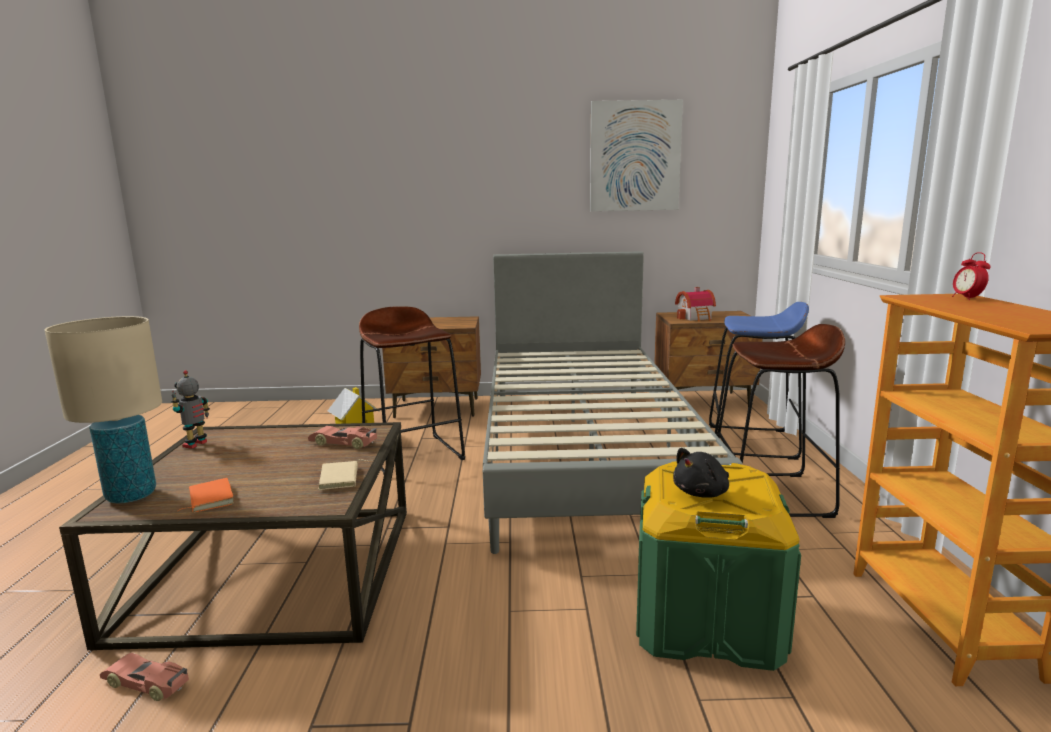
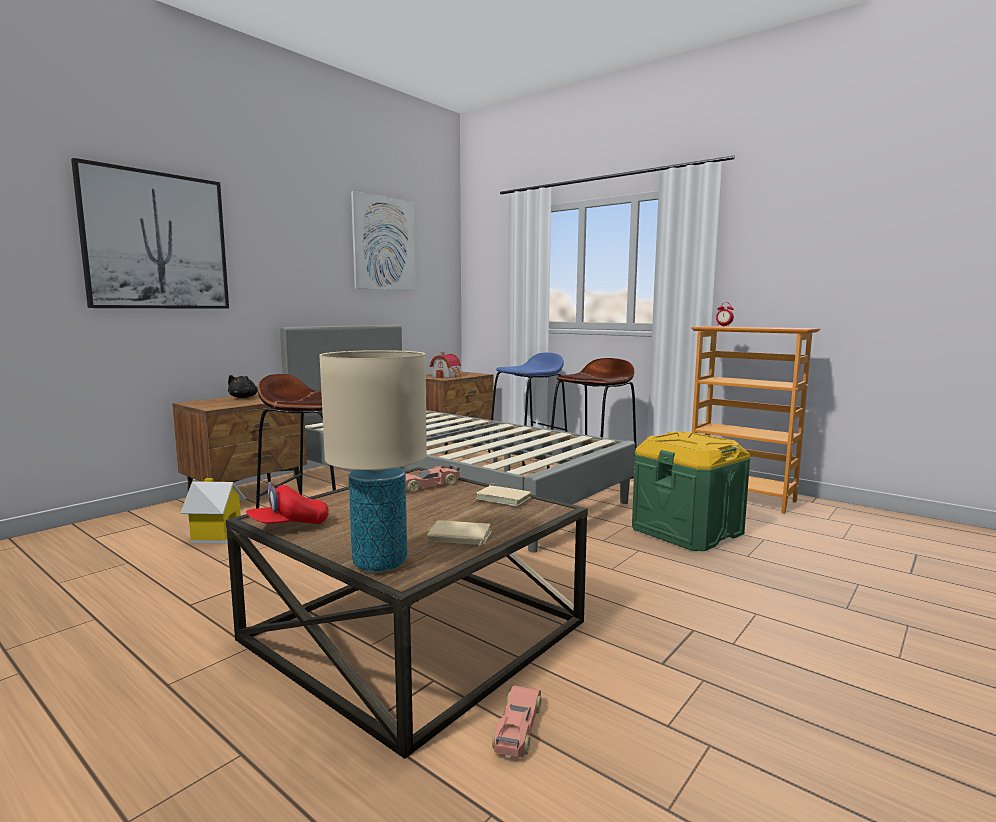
camera: 50 degrees left, 5 degrees down
(147, 683) = (518, 727): toy car -> toy car turned 135 degrees clockwise
(196, 444) = (289, 525): toy robot -> red cap
(209, 499) = (459, 537): orange book -> beige book
(386, 180) = (156, 241): none -> picture
(702, 493) = (697, 443): black plush toy -> black plush toy (244, 397)

